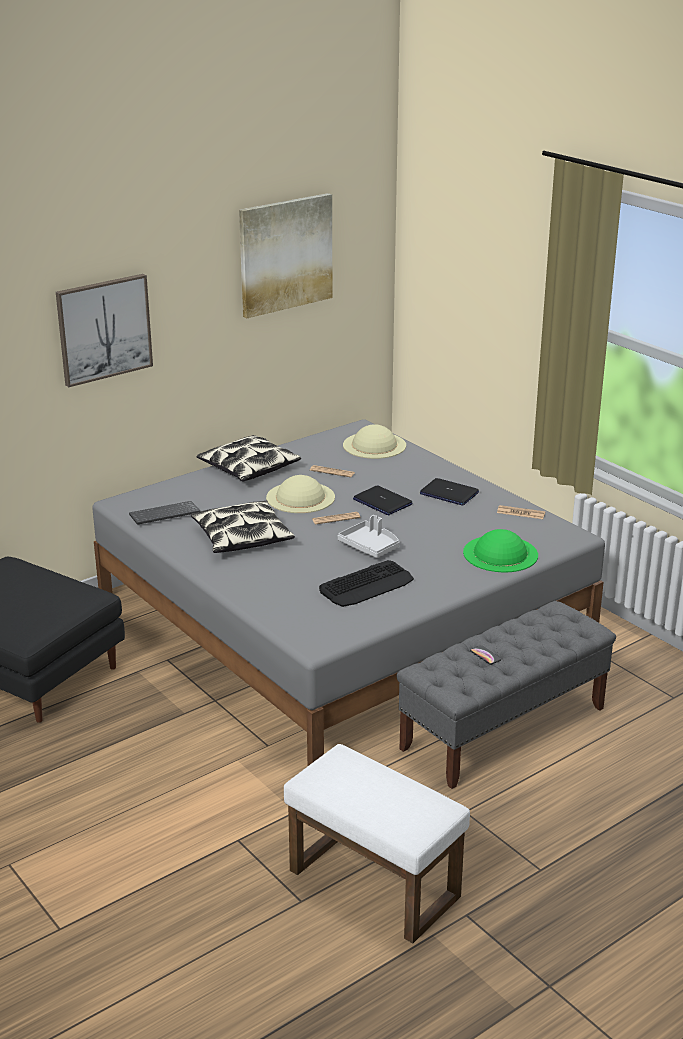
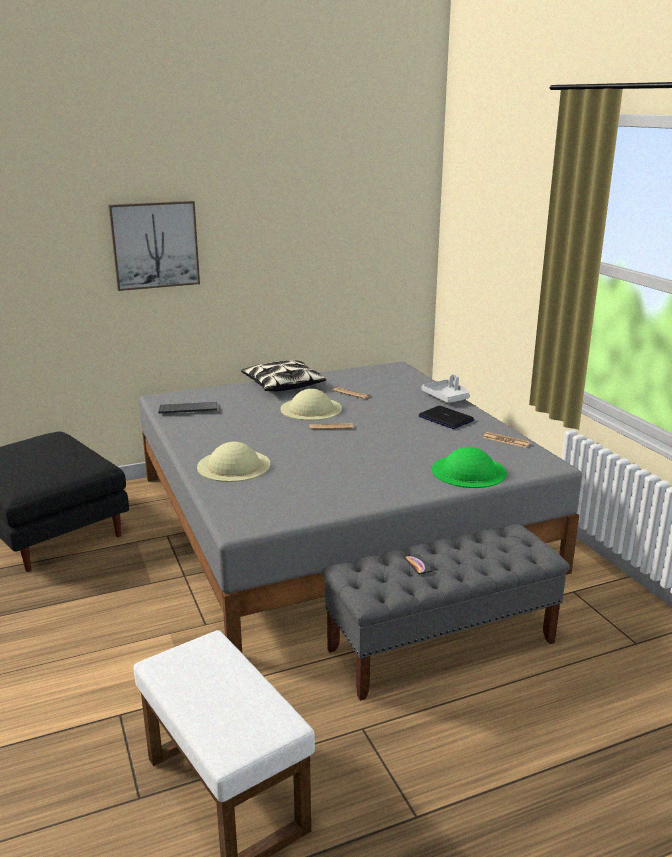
camera: 15 degrees right, 5 degrees down
(242, 537) = (239, 432): pillow -> none
(285, 254) = (332, 203): picture -> none
(367, 585) = (323, 482): keyboard -> none
(370, 546) = (347, 451): grey tray -> grey tray (447, 397)
(374, 445) = (400, 379): beige hat -> beige hat (234, 465)
(382, 502) = (380, 419): laptop -> none

